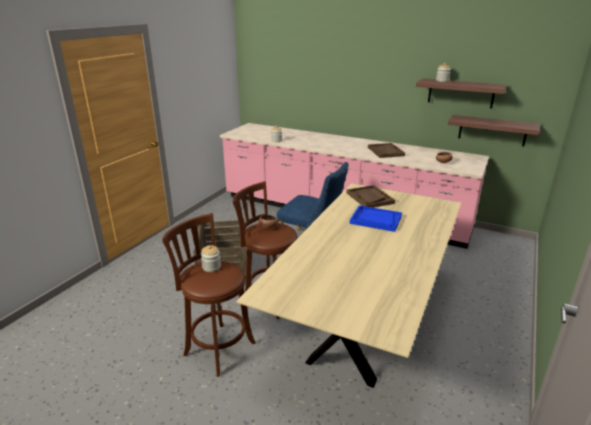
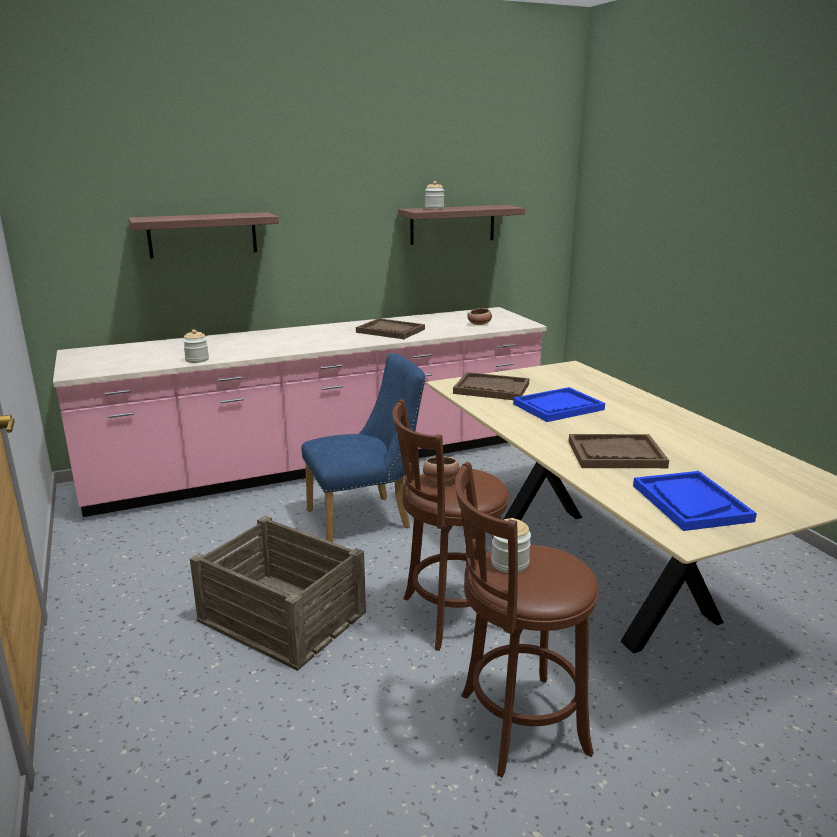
camera: 50 degrees left, 5 degrees down
(303, 286) = (690, 503): none -> blue tray
(336, 251) = (615, 454): none -> brown tray
(492, 130) = (497, 271): shelf -> shelf (202, 235)

